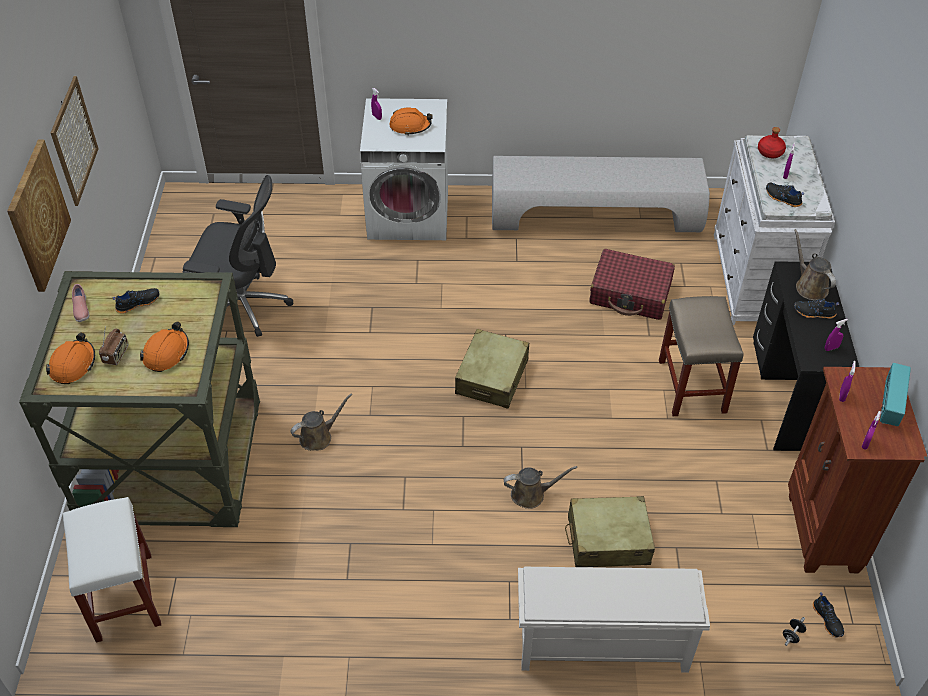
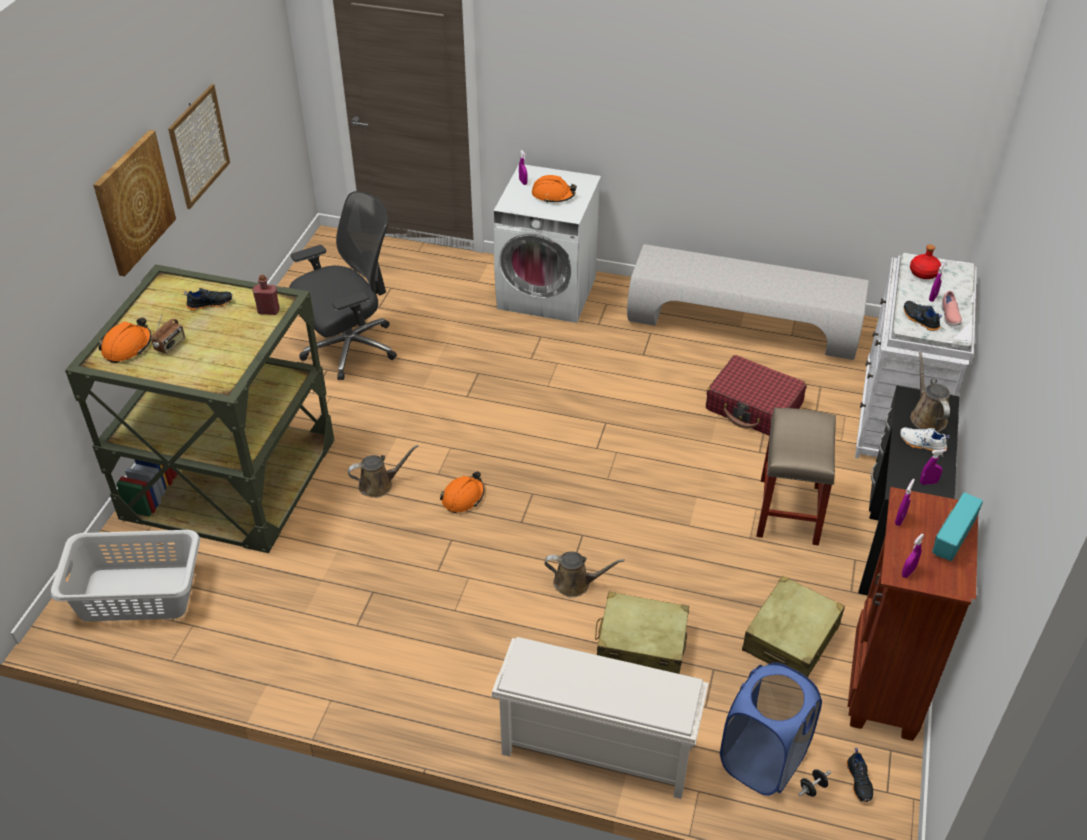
camera: 15 degrees right, 5 degrees down
(81, 310) = (155, 301): pink shoe -> pink shoe (949, 316)
(123, 596) = (137, 593): white stool -> grey laundry basket
(166, 353) = (217, 352): orange hard hat -> orange hard hat (463, 497)
(200, 300) = (268, 311): none -> red bottle
(242, 306) = (350, 350): office chair -> office chair turned 60 degrees counterclockwise
(492, 377) = (576, 461): beige suitcase -> beige suitcase (791, 638)
(744, 620) = (763, 760): none -> blue laundry basket
(814, 313) = (921, 444): black shoe -> white shoe

